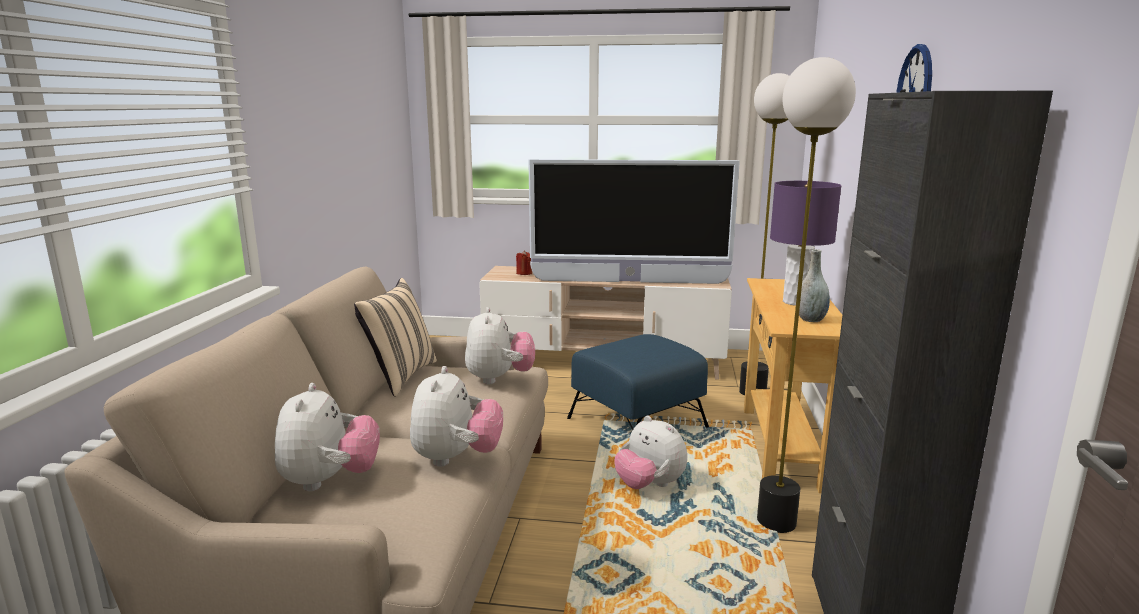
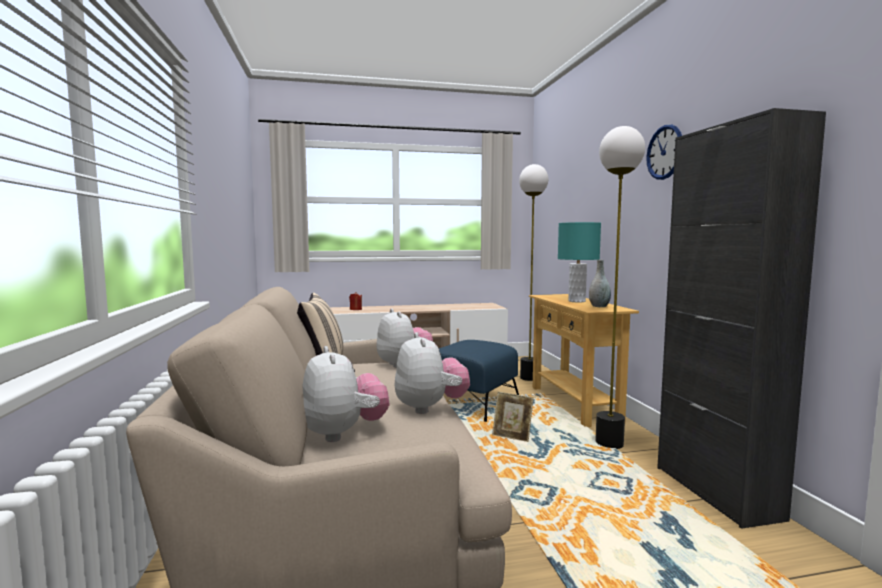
camera: 20 degrees left, 10 degrees down
(629, 282) = (437, 309): television -> none
(649, 485) = (512, 437): plush toy -> picture frame
(795, 302) = (576, 301): purple table lamp -> turquoise table lamp

